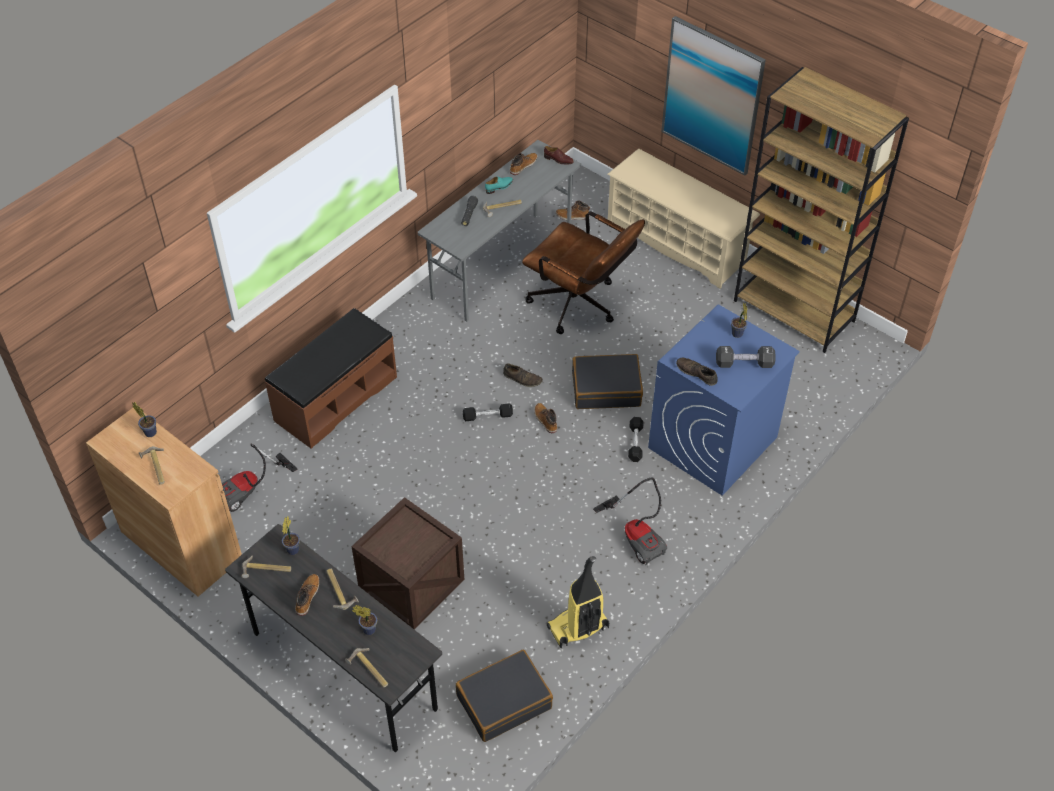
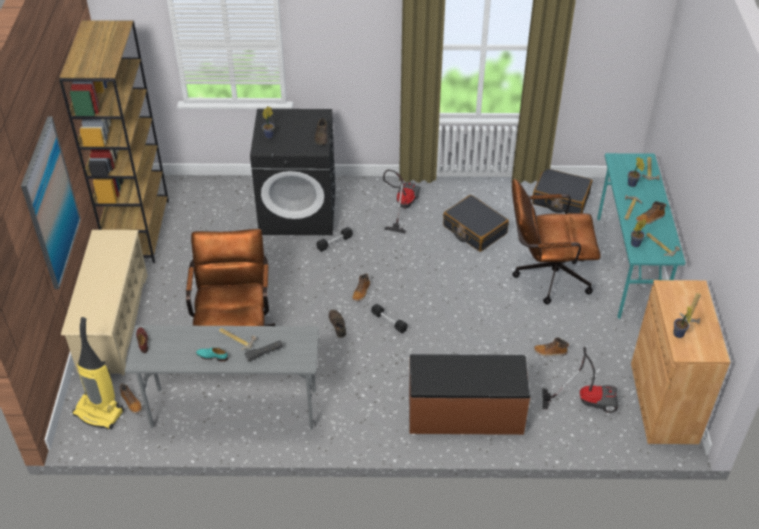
camera: 130 degrees left, 5 degrees down
(343, 671) = (628, 267): grey desk -> turquoise desk
(411, 583) = (546, 276): crate -> brown office chair
(523, 166) = (170, 358): boot -> boot (550, 352)
(578, 628) = (487, 197): vacuum cleaner -> vacuum cleaner (100, 412)
(606, 388) = (303, 279): black suitcase -> black suitcase (474, 230)
(712, 443) = (298, 211): blue washing machine -> black washing machine
(744, 364) = (292, 123): black dumbbell -> none

